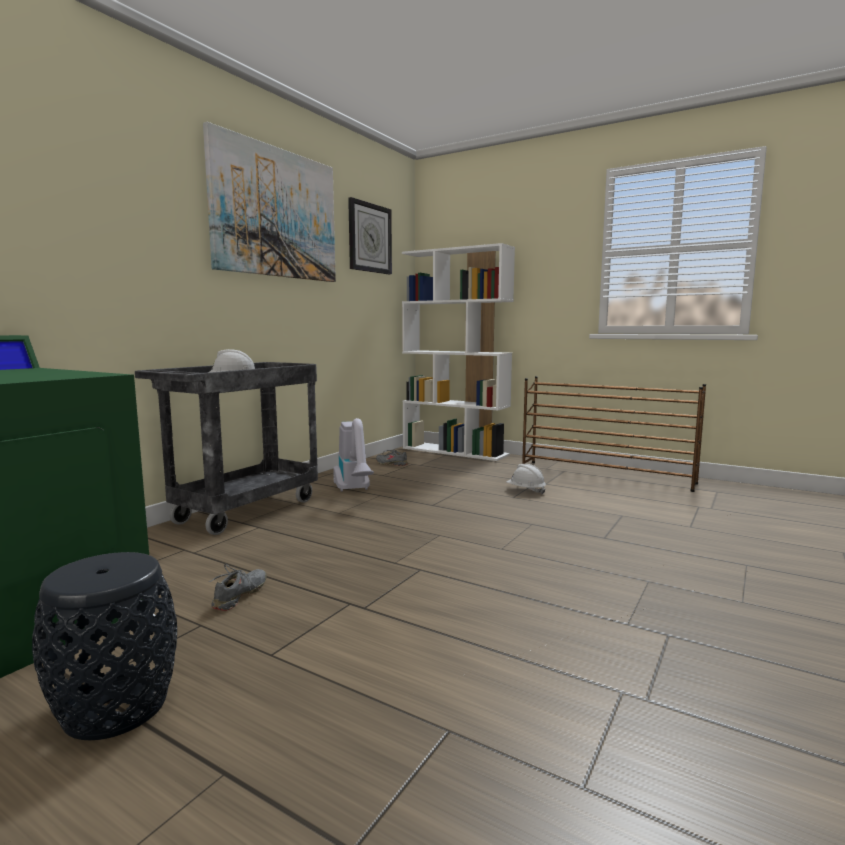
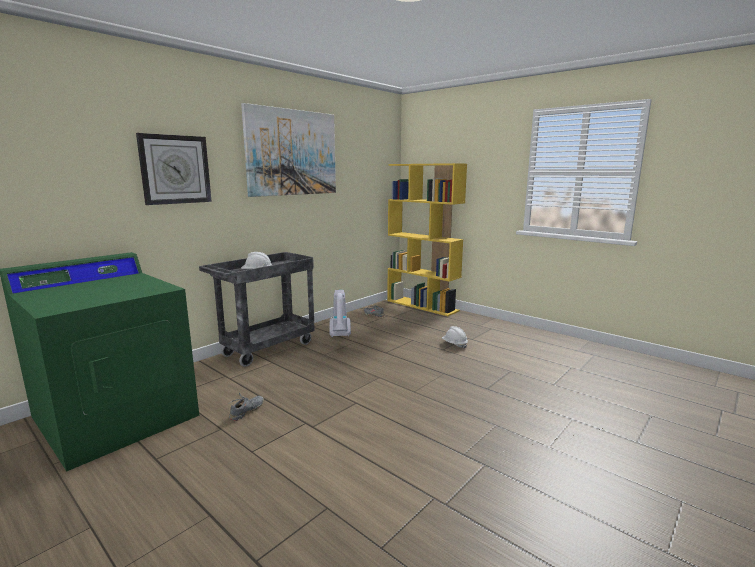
camera: 10 degrees right, 5 degrees up
(115, 708) = (168, 473): black stool -> none
(369, 238) = (363, 157): wall clock -> wall clock (175, 169)
(455, 451) = (422, 305): white bookcase -> yellow bookcase
(605, 476) = (519, 335): brown shoe rack -> none

